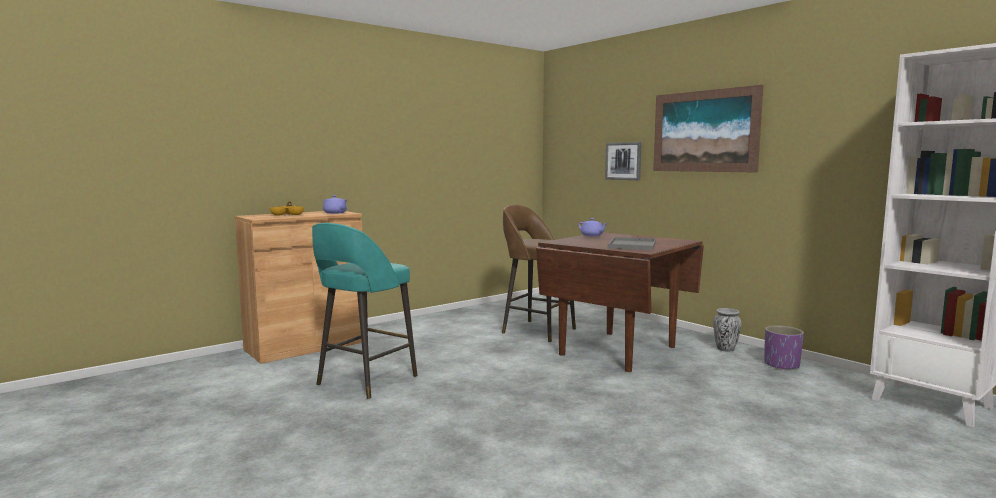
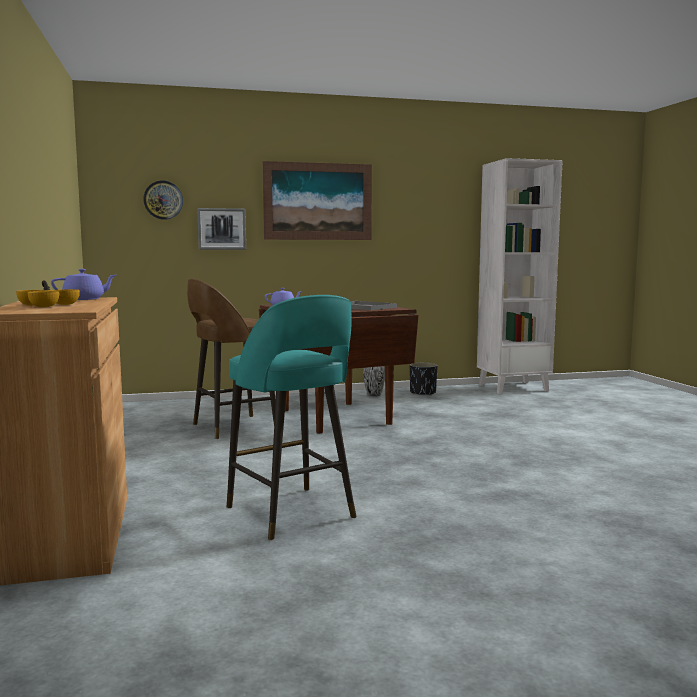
camera: 65 degrees left, 0 degrees up
(586, 137) = (163, 200): none -> wall clock
(781, 365) = (423, 393): purple planter -> black planter

